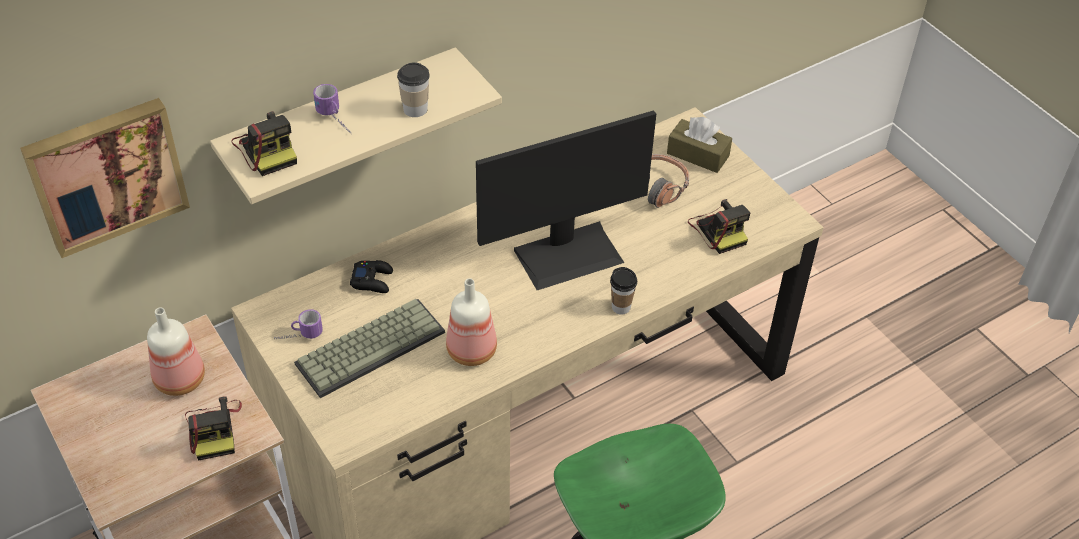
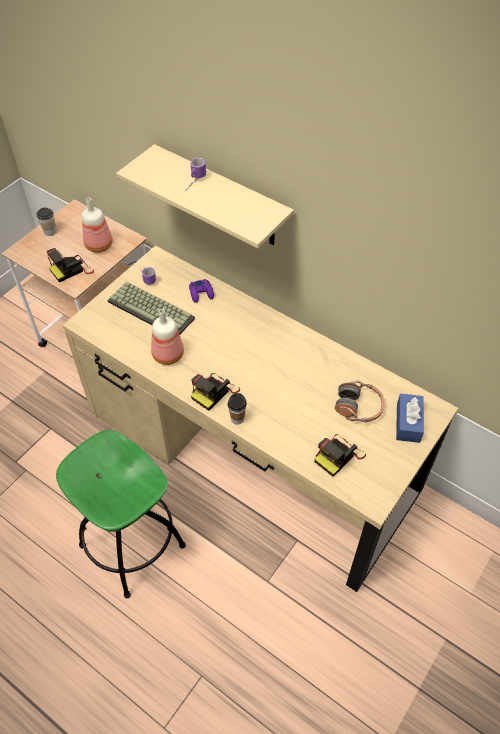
camera: 70 degrees right, 5 degrees up
(106, 174) = (107, 119): picture -> none
(267, 149) = (157, 165): camera -> camera (214, 392)
(372, 280) = (201, 293): black game controller -> purple game controller
(415, 109) = (223, 210): cup -> cup (50, 231)
(568, 254) = (270, 377): monitor -> none
(698, 154) = (408, 423): brown tissue box -> blue tissue box

